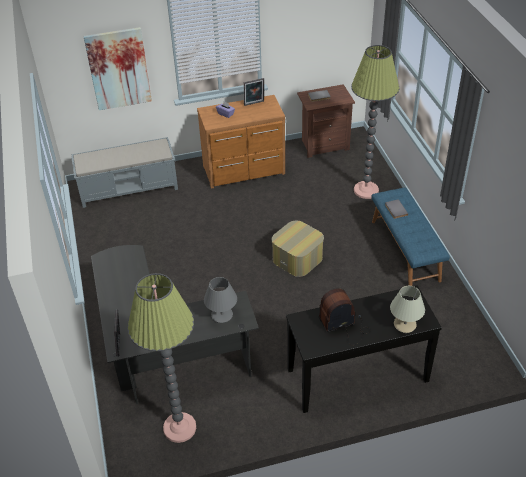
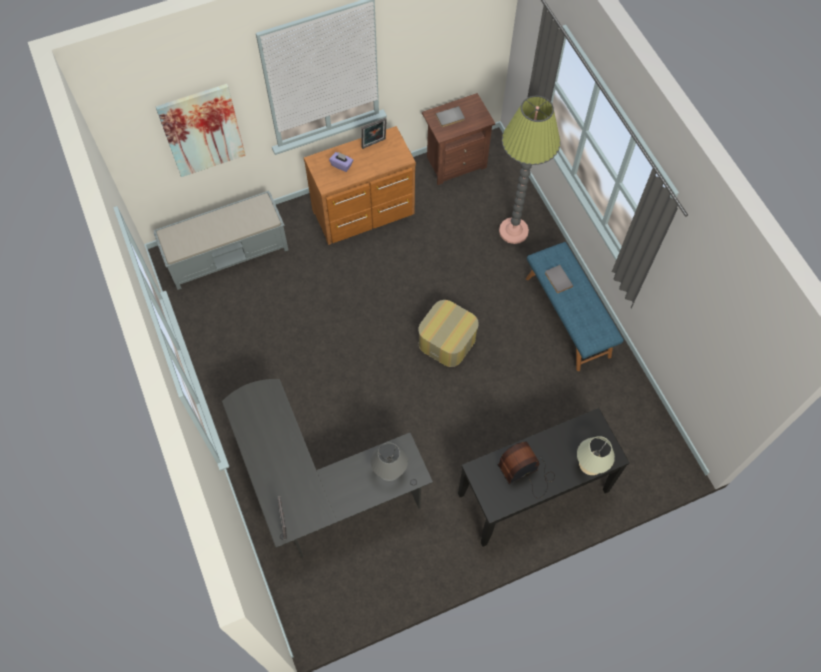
camera: 10 degrees left, 20 degrees up
(179, 428) = (354, 581): floor lamp -> none

